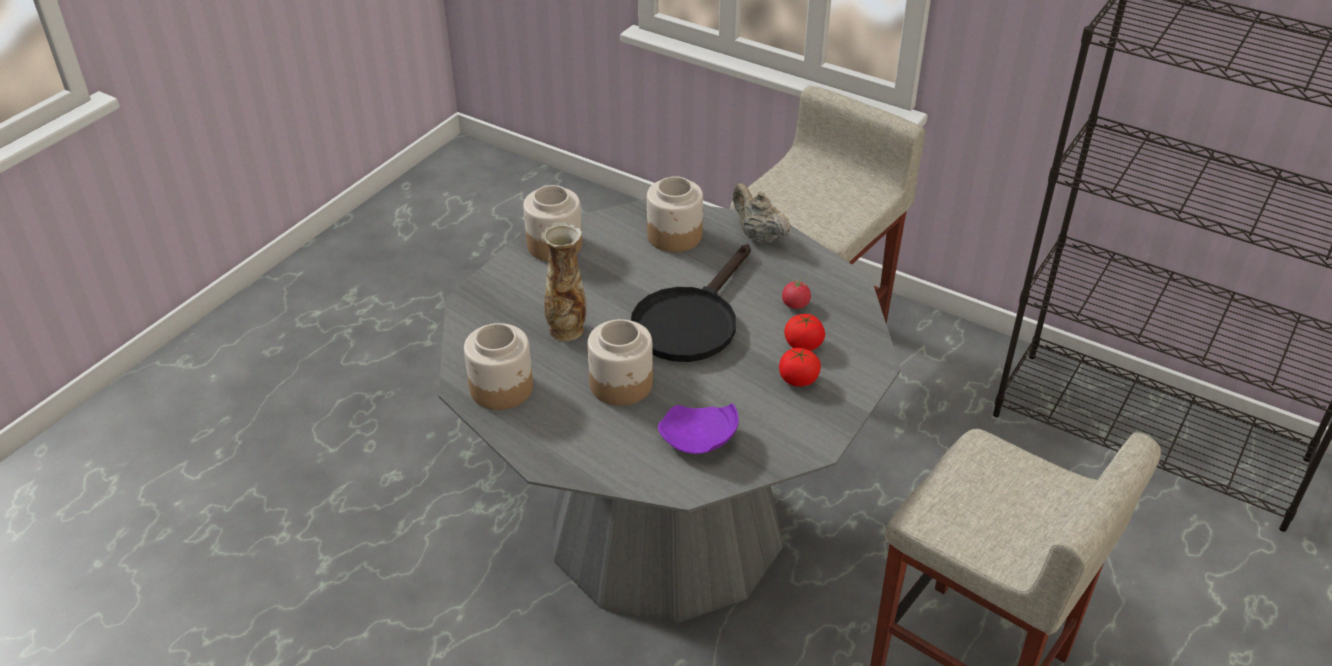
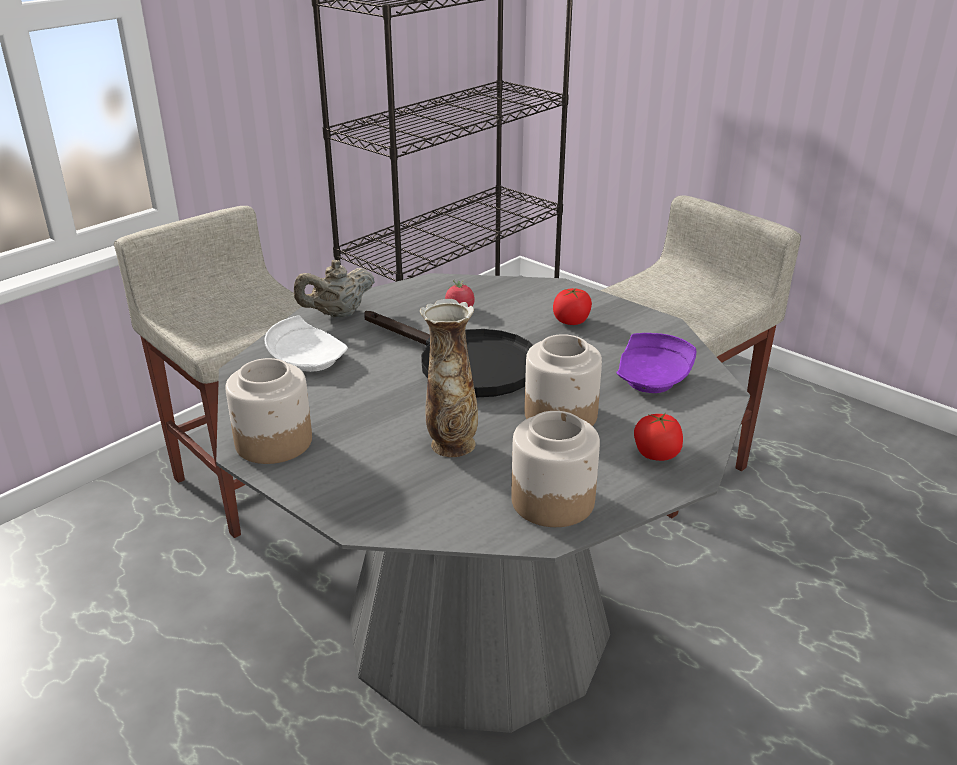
camera: 80 degrees left, 10 degrees down
(675, 236) = (307, 359): jar -> white plate
(803, 345) = (522, 313): tomato -> tomato (656, 454)

